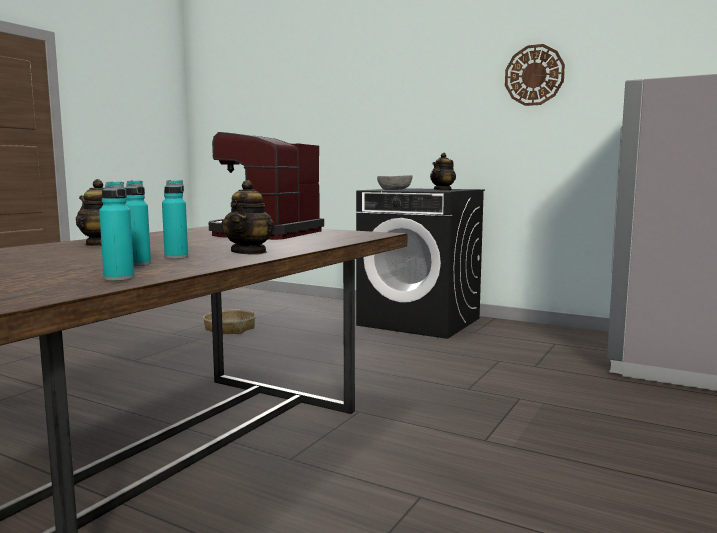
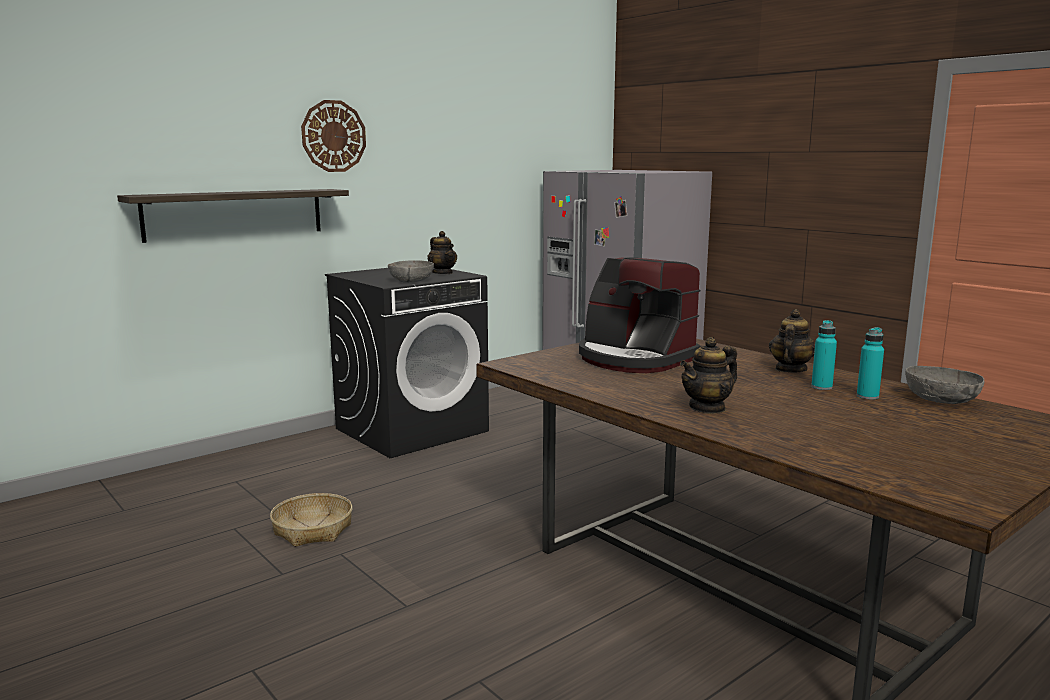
camera: 70 degrees left, 5 degrees up
(119, 278) = (941, 400): turquoise bottle -> grey bowl
(249, 252) = (790, 370): teapot -> teapot turned 90 degrees counterclockwise
(349, 142) = (235, 214): none -> shelf
(534, 75) = (456, 139): wall clock -> wall clock (333, 136)

